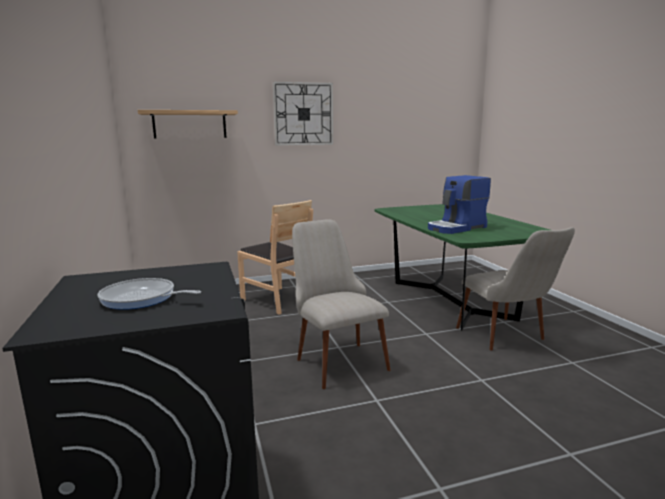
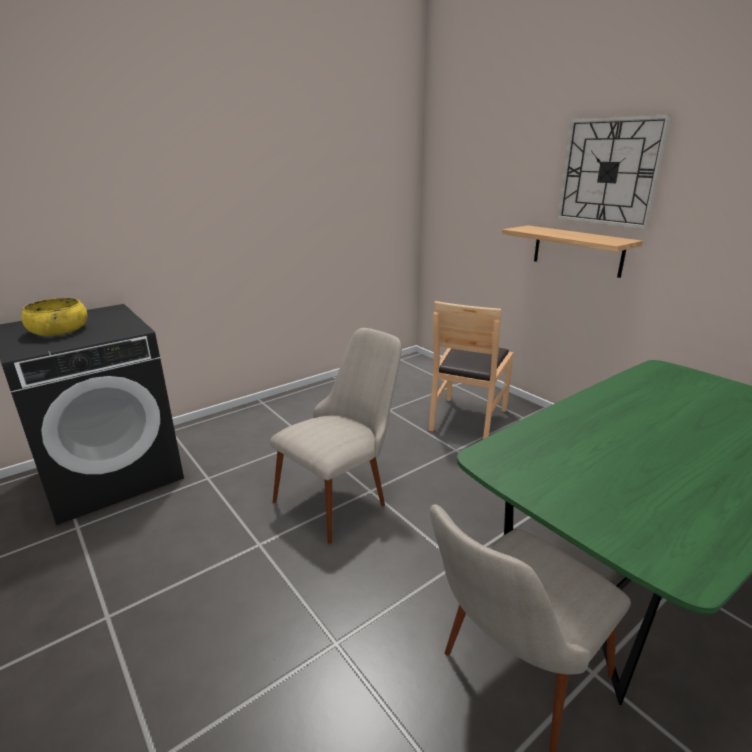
camera: 70 degrees right, 10 degrees up
(141, 299) = (59, 330): frying pan -> yellow bowl
(189, 124) = (473, 181): shelf -> shelf (577, 250)
(457, 228) = (578, 445): coffee machine -> none

